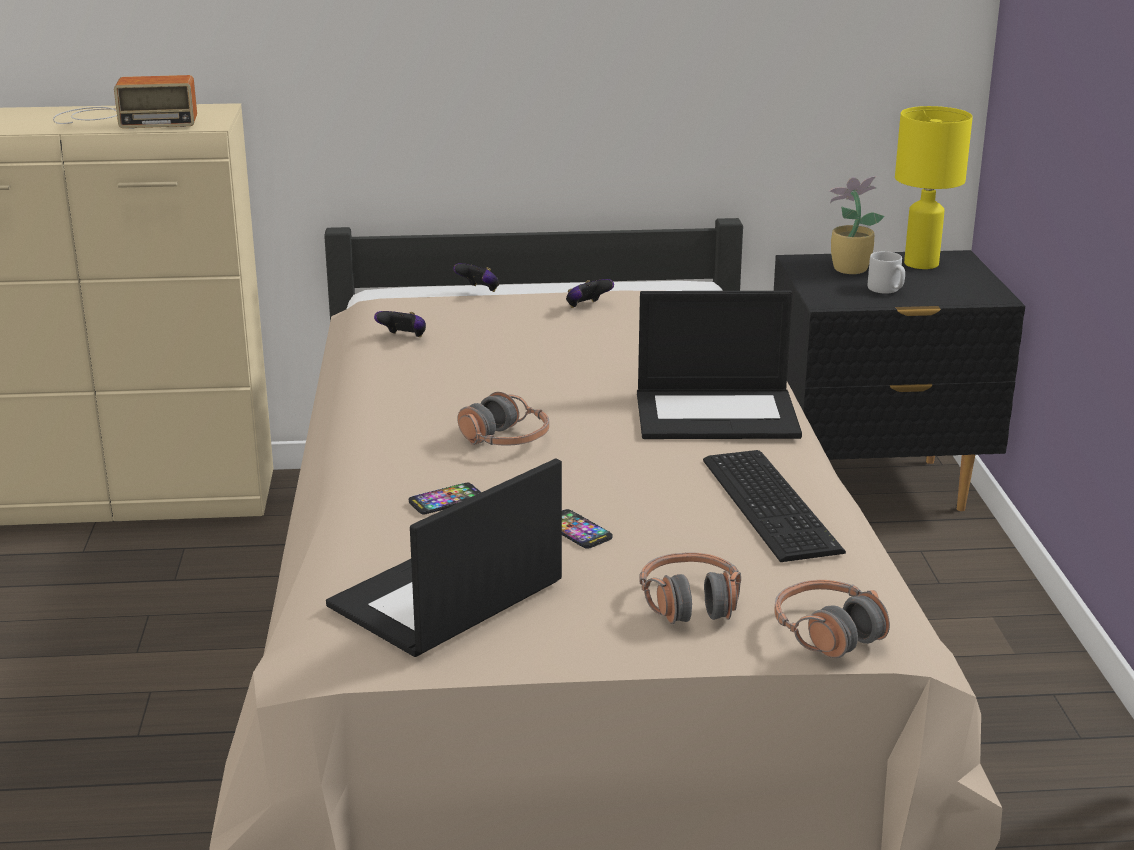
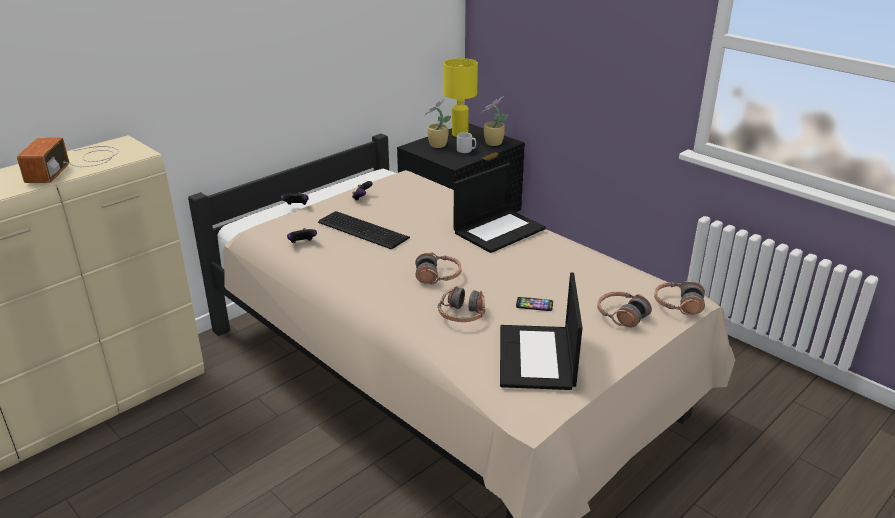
camera: 40 degrees left, 5 degrees up
(122, 119) = (76, 164): radio -> radio turned 135 degrees clockwise
(446, 500) = (462, 315): phone -> headphones
(772, 503) = (579, 261): keyboard -> keyboard (363, 229)
(957, 292) = (492, 143): none -> potted plant

